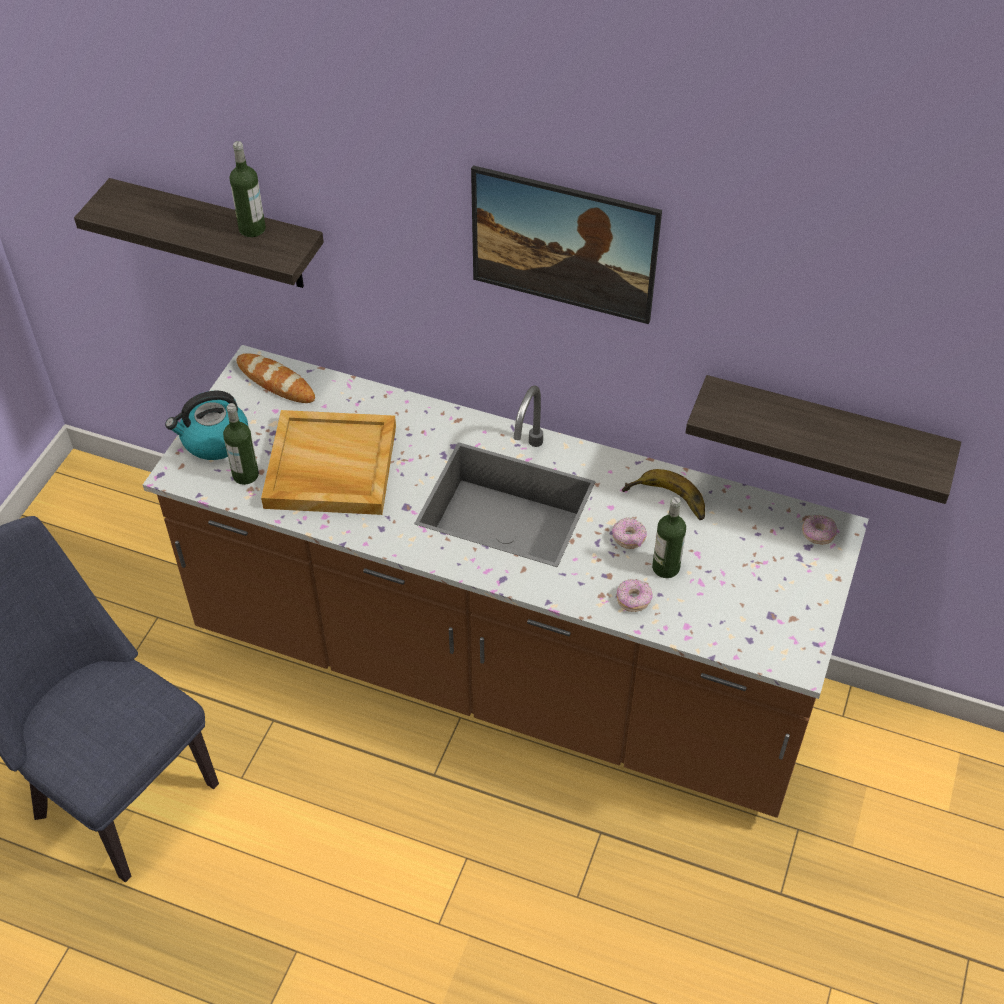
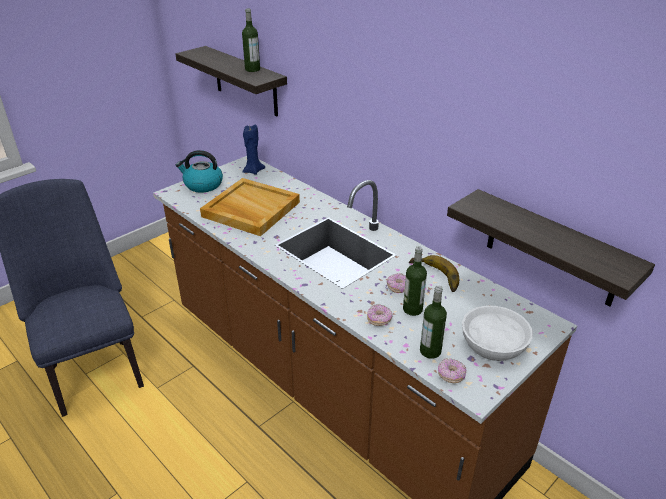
camera: 25 degrees right, 15 degrees down
(245, 475) = (205, 201): bottle -> bottle (430, 351)
(276, 382) = (253, 171): bread -> blue candle
(562, 272) = (399, 102): picture -> none
(787, 585) = (493, 344): none -> white bowl
(818, 534) = (533, 323): donut -> donut (451, 375)

